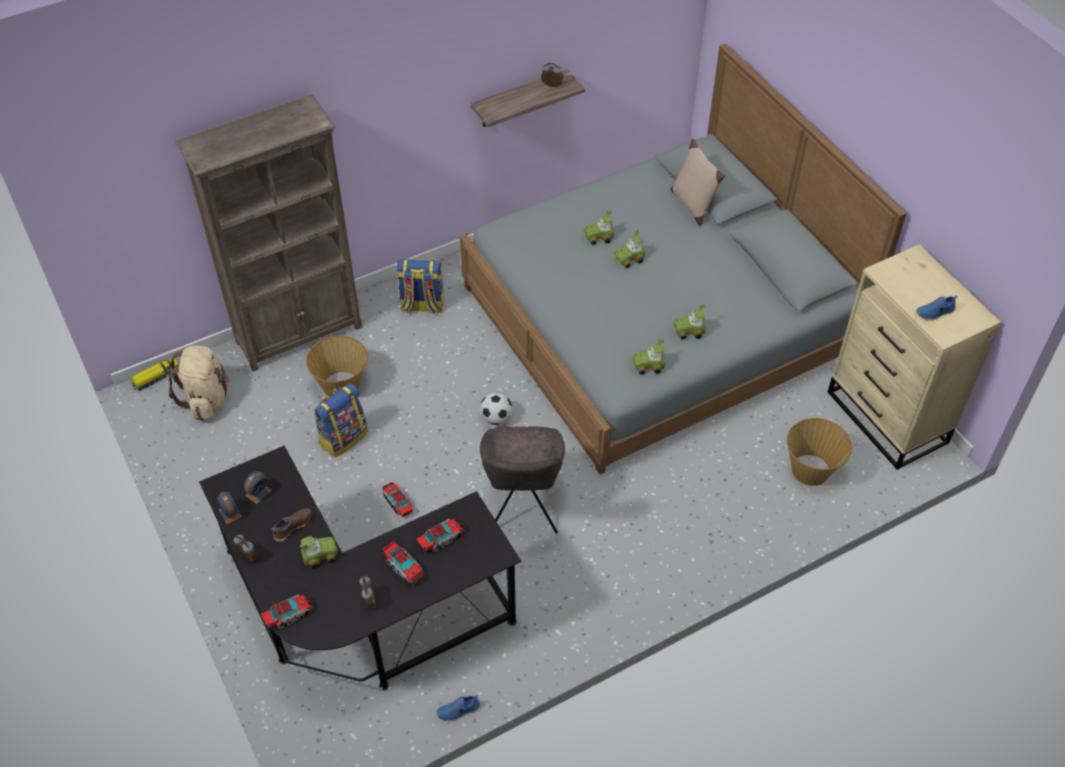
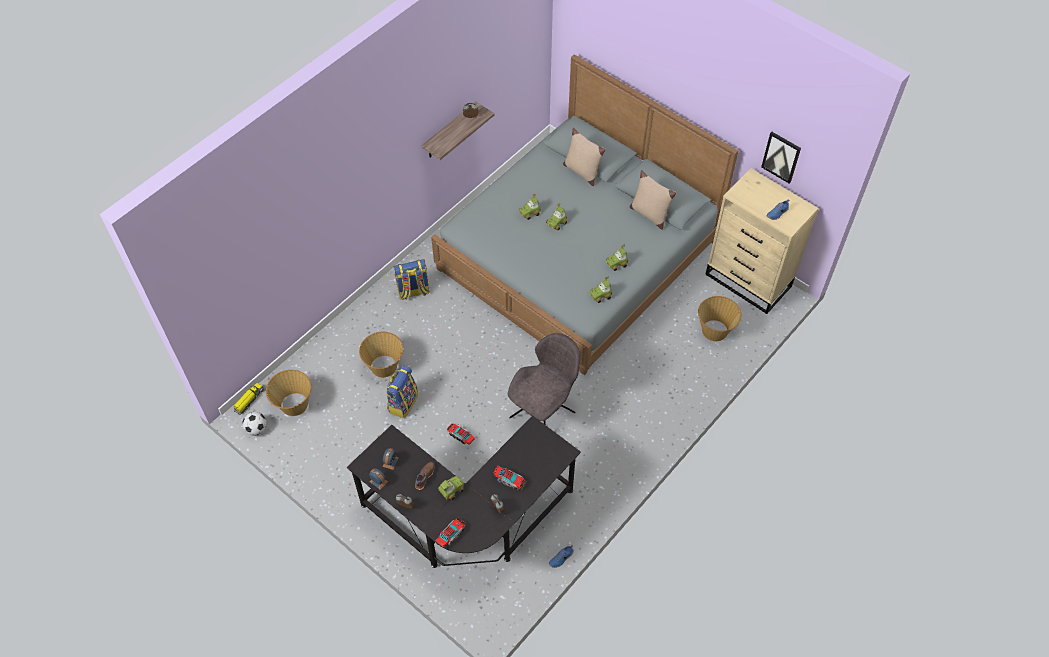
camera: 20 degrees left, 5 degrees up
(207, 399) = (294, 404): beige backpack -> basket
(300, 333) = (336, 337): brown bookcase -> none
(441, 538) = (524, 453): toy truck -> none
(496, 418) = (500, 357): football -> football (256, 429)
(522, 508) = (544, 413): grey chair -> grey chair turned 120 degrees counterclockwise
(763, 280) = (649, 214): none -> beige pillow
(963, 231) = (781, 157): none -> picture

